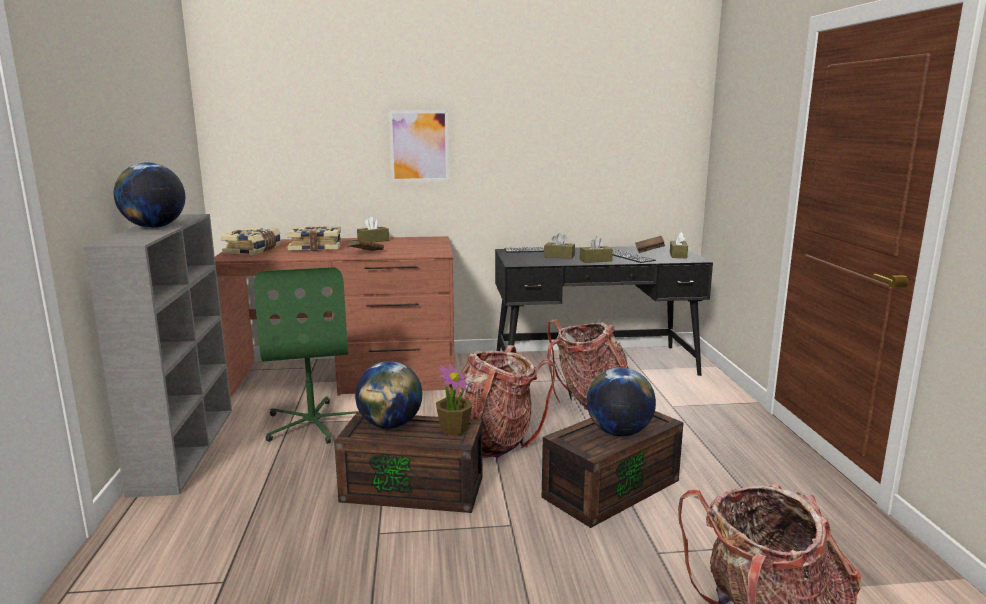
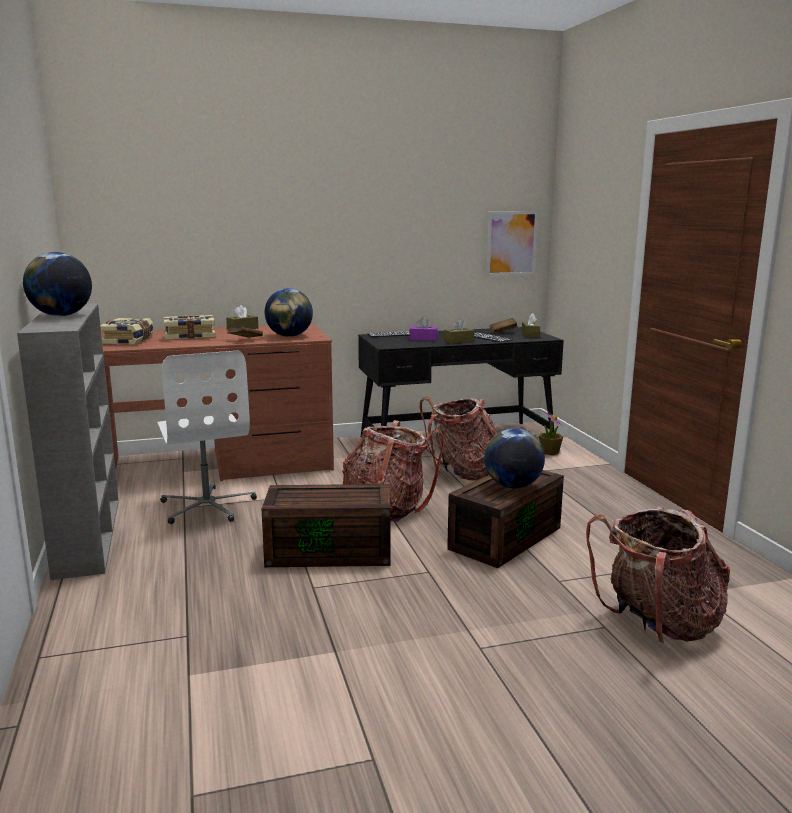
camera: 10 degrees left, 0 degrees up
(313, 423) = (207, 506): green office chair -> white office chair
(390, 425) = (307, 493): globe -> globe (289, 336)
(419, 146) = (284, 235): picture -> picture (511, 243)
(454, 429) = (367, 493): potted plant -> potted plant (549, 452)
(559, 256) = (423, 339): brown tissue box -> purple tissue box

